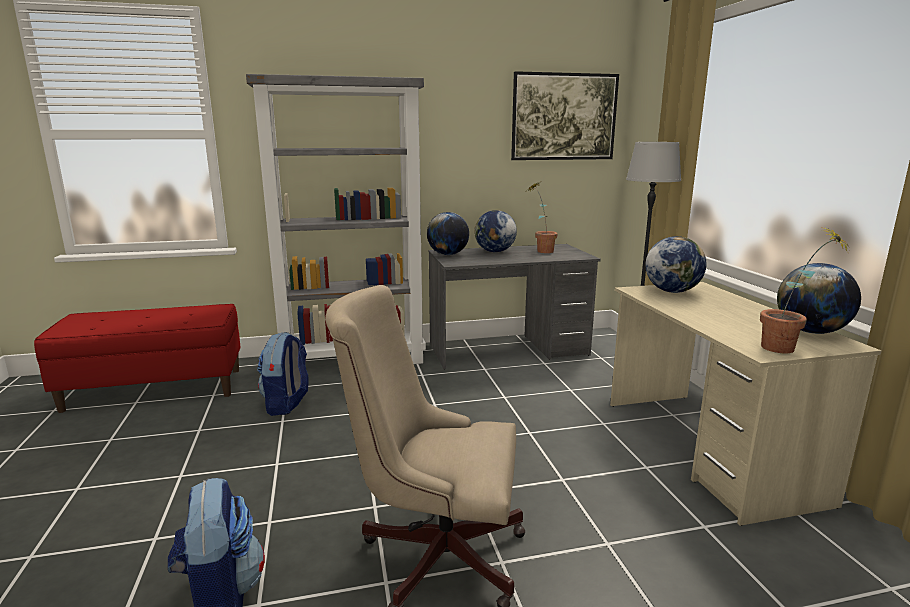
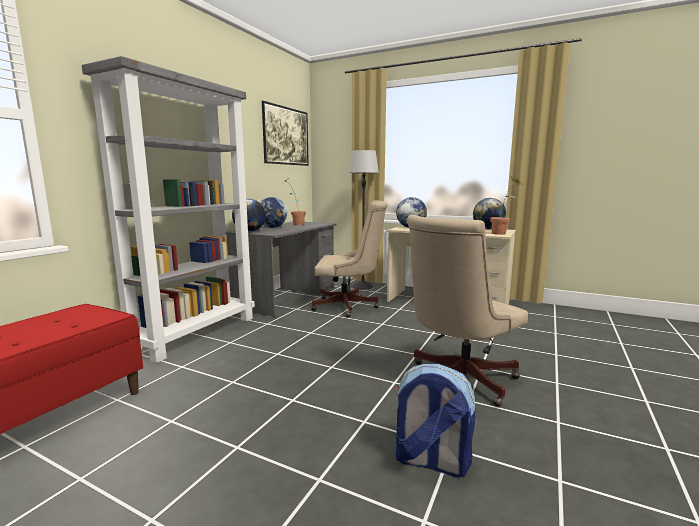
camera: 50 degrees left, 5 degrees down
(287, 404) = (210, 373): backpack -> none
(546, 390) = (349, 306): none -> beige office chair

